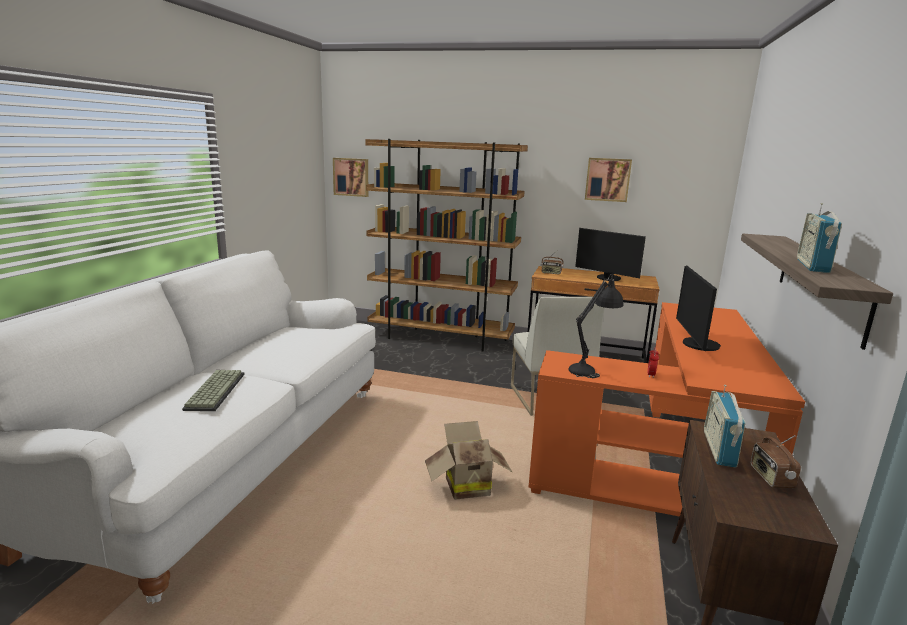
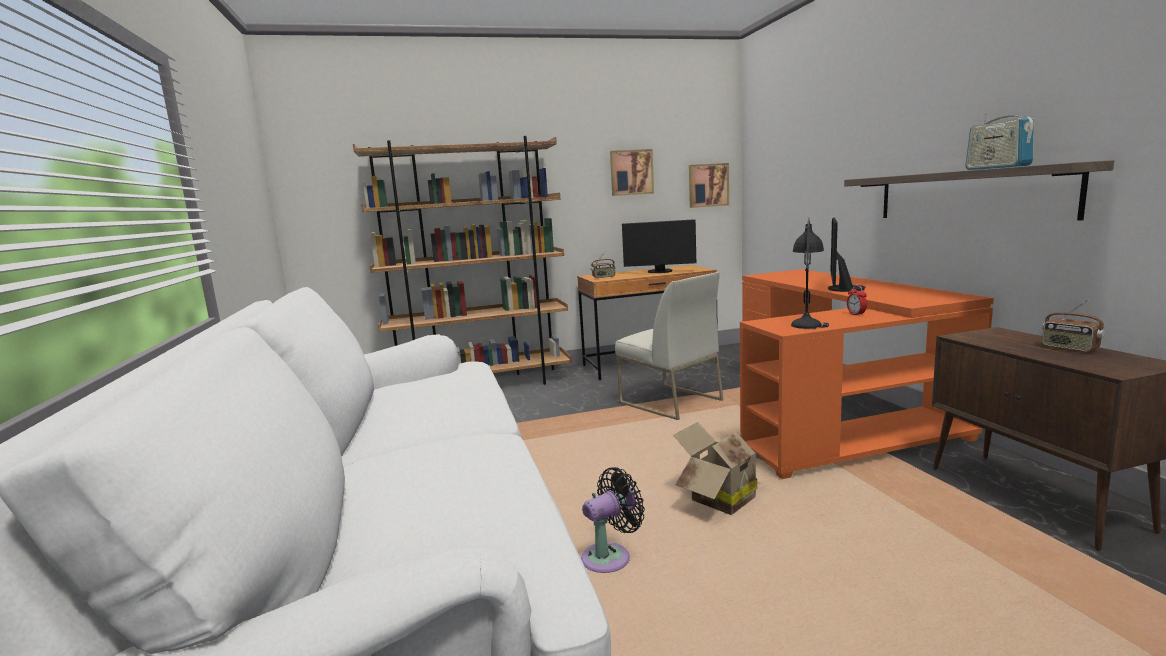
camera: 30 degrees left, 5 degrees down
(214, 390) = (448, 463): keyboard -> none
(348, 489) = (610, 557): none -> black fan
(351, 177) = (317, 203): picture -> picture (708, 185)
(696, 344) = (841, 289): monitor -> monitor turned 45 degrees clockwise
(719, 449) = (1001, 344): radio -> none

